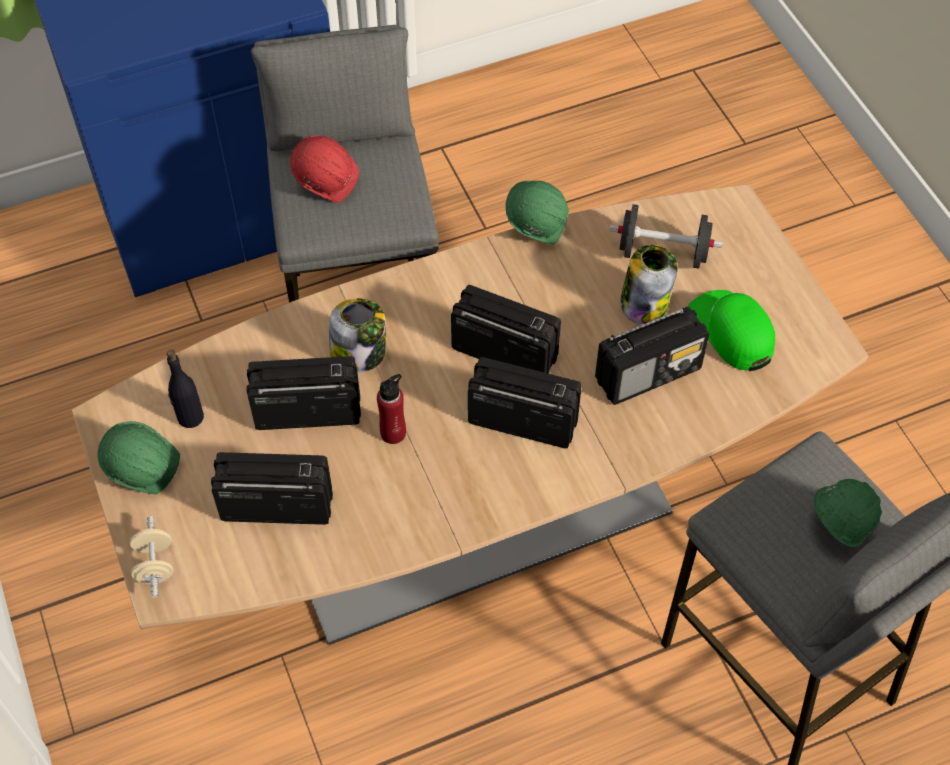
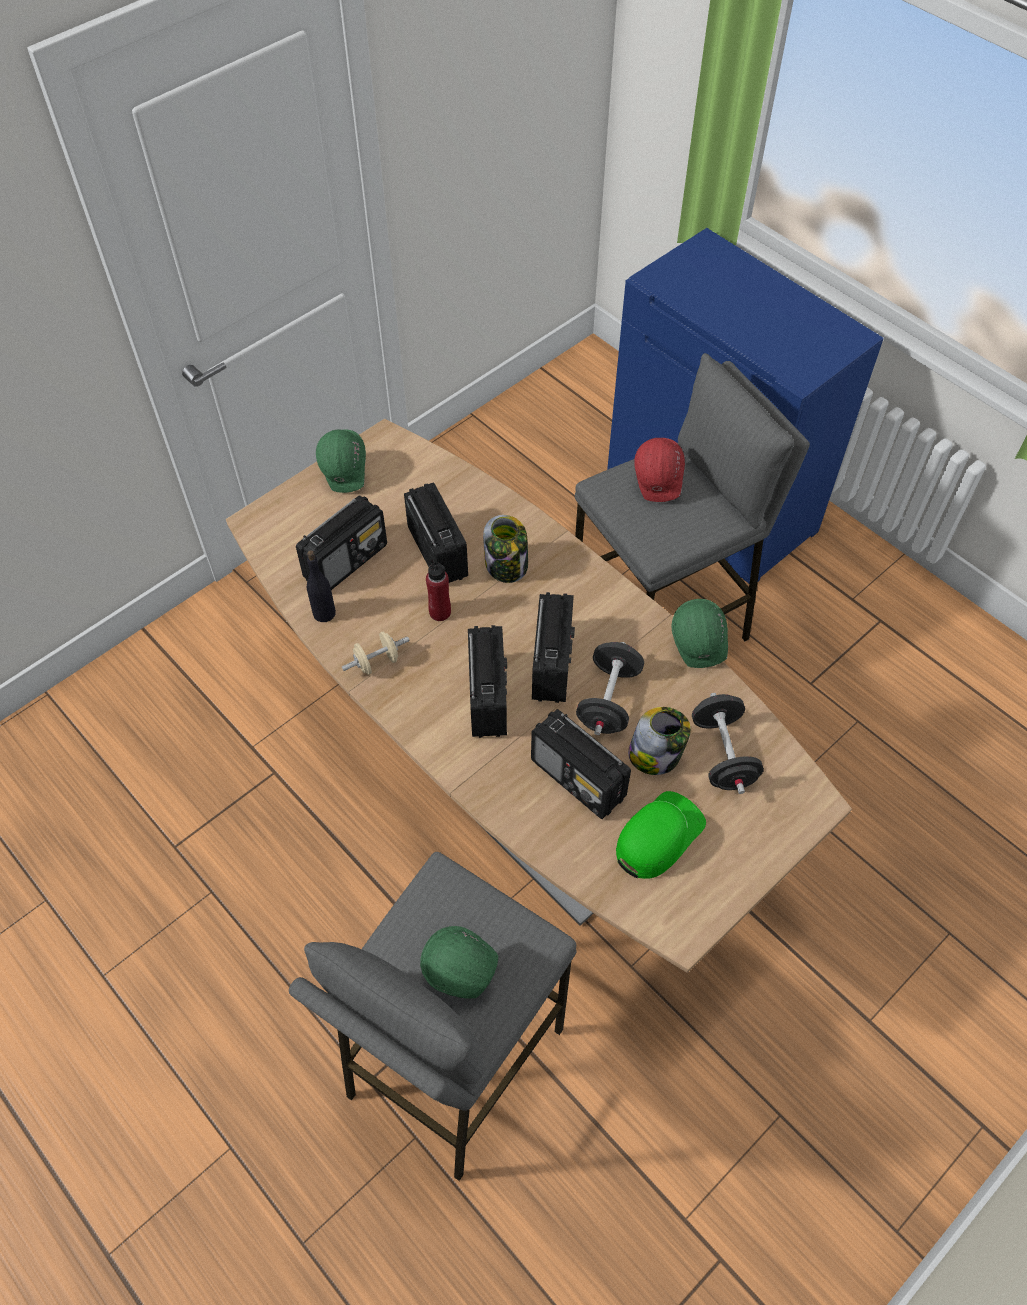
camera: 70 degrees right, 0 degrees up
(155, 565) = (274, 510): beige dumbbell -> beige dumbbell (377, 662)
(190, 417) = (404, 484): black bottle -> black bottle (324, 613)
(276, 506) = (346, 561): radio -> radio turned 60 degrees clockwise
(568, 320) = (608, 701): none -> black dumbbell

